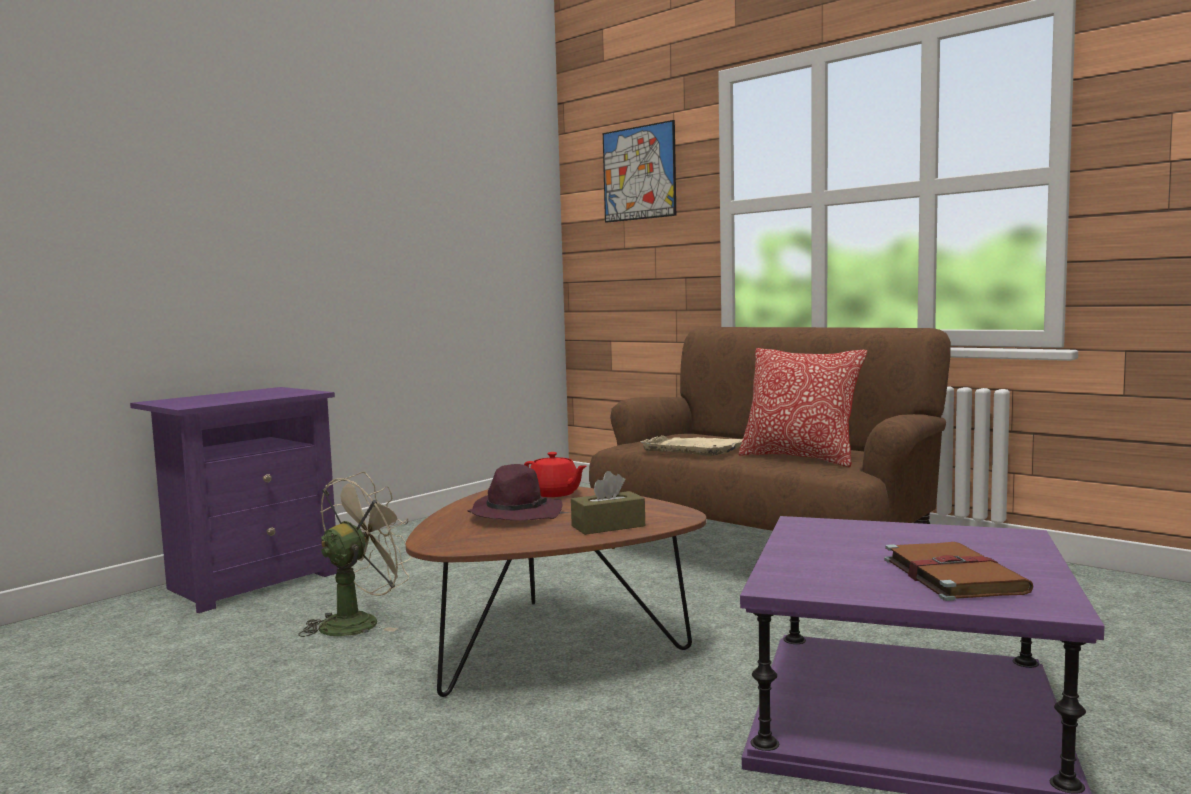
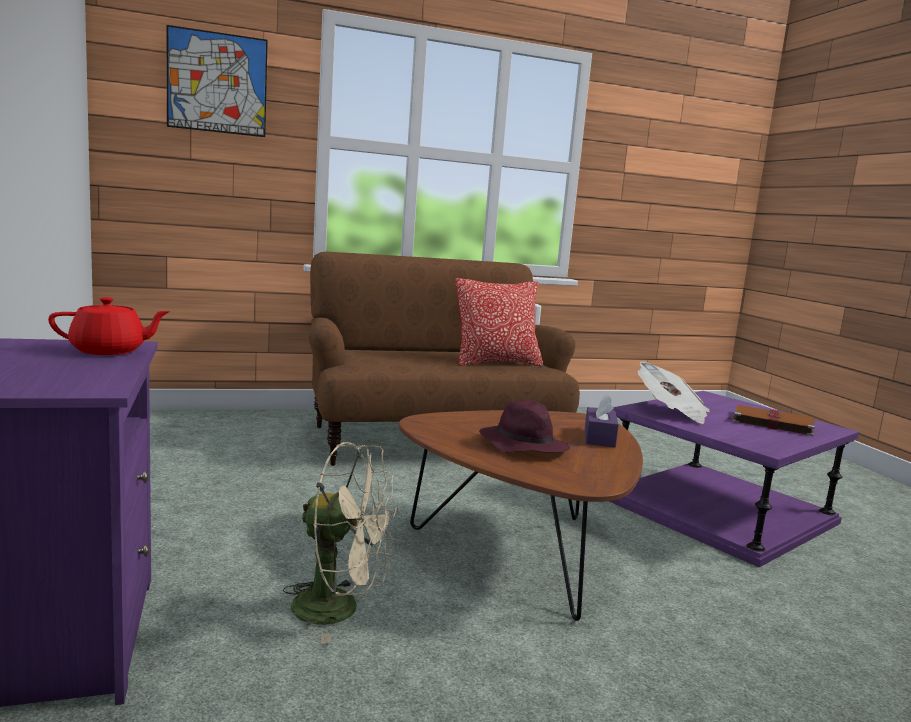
camera: 60 degrees left, 5 degrees up
(359, 622) = (340, 609): beige fan -> beige fan turned 120 degrees clockwise
(554, 494) = (469, 421): red teapot -> red teapot (109, 351)
(608, 526) = (599, 437): brown tissue box -> purple tissue box
(698, 448) = (412, 363): beige tray -> none
(834, 534) = (671, 412): none -> newspaper

